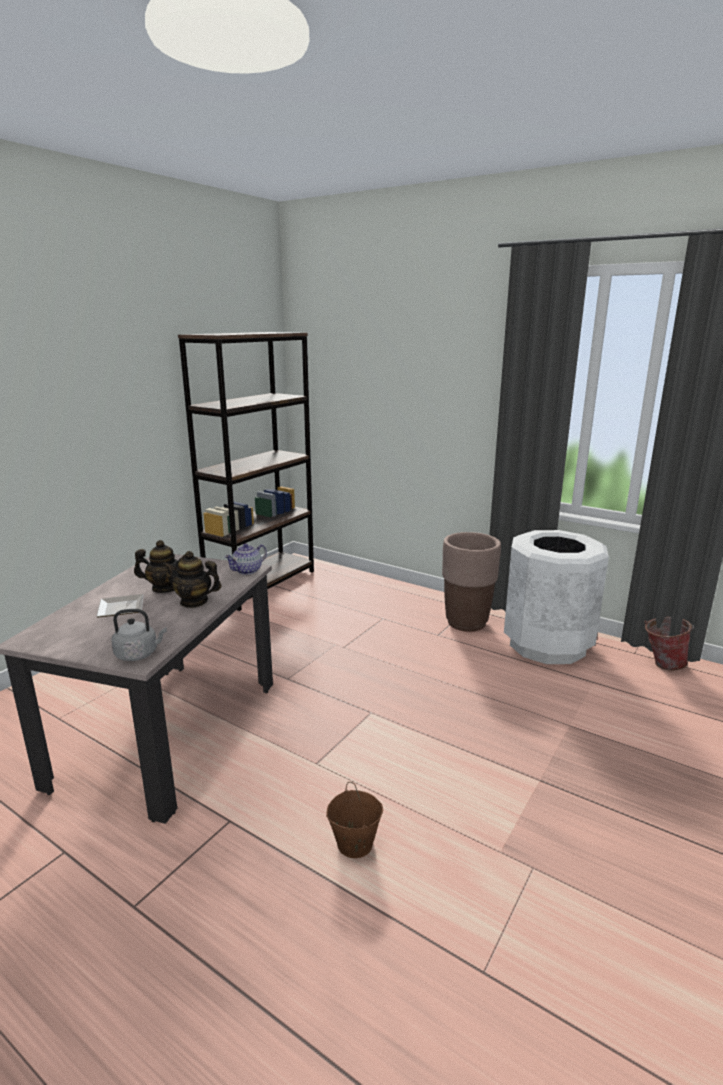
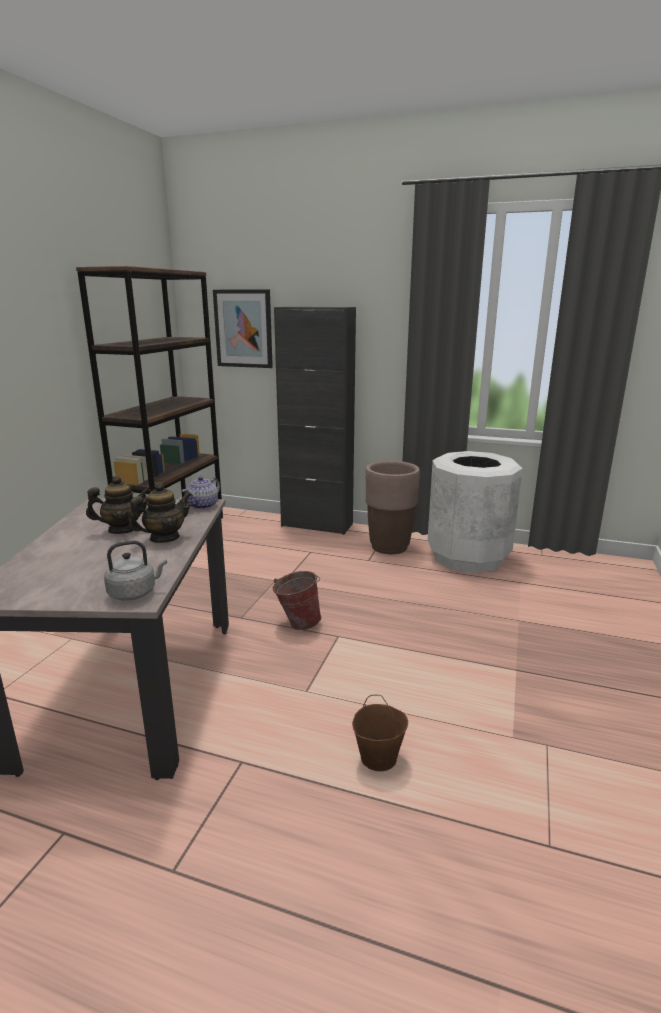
camera: 15 degrees left, 0 degrees up
(119, 608) = (81, 553): plate -> none
(194, 601) = (164, 538): teapot -> teapot turned 150 degrees clockwise
(344, 387) = (243, 329): none -> picture
(402, 589) = (317, 525): none -> black cabinet
(661, 664) = (566, 560): bucket -> bucket (297, 623)

